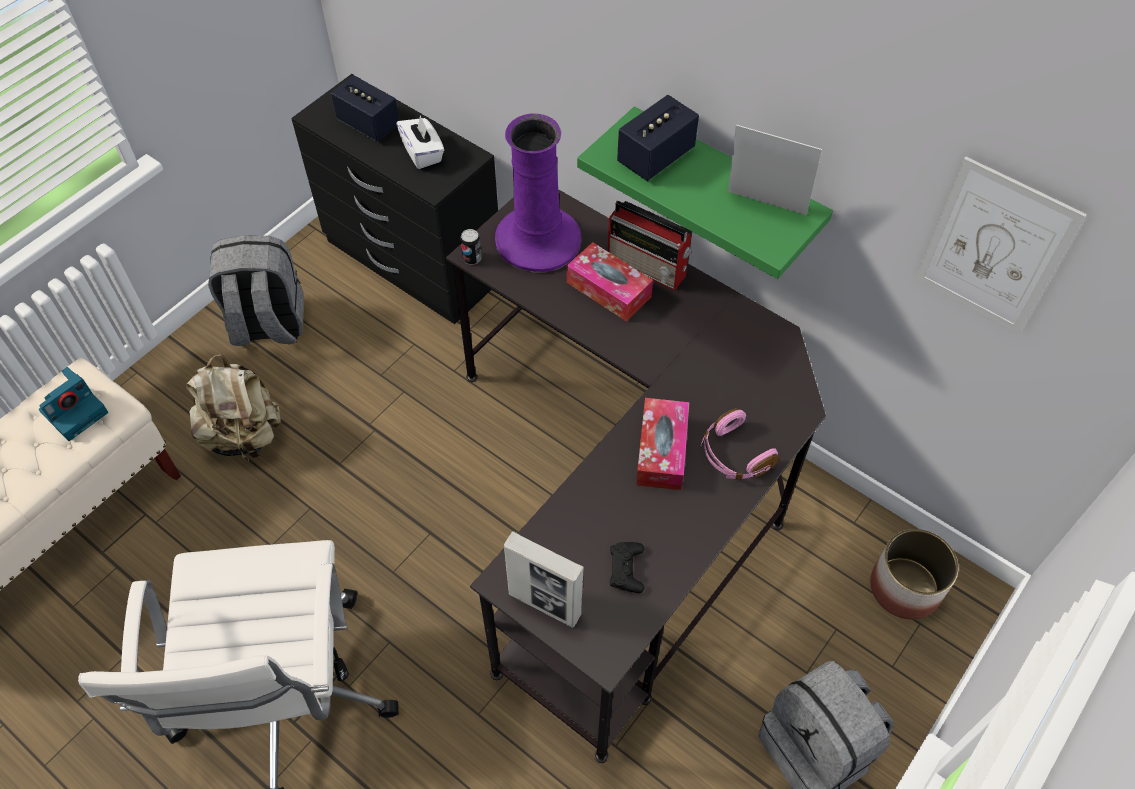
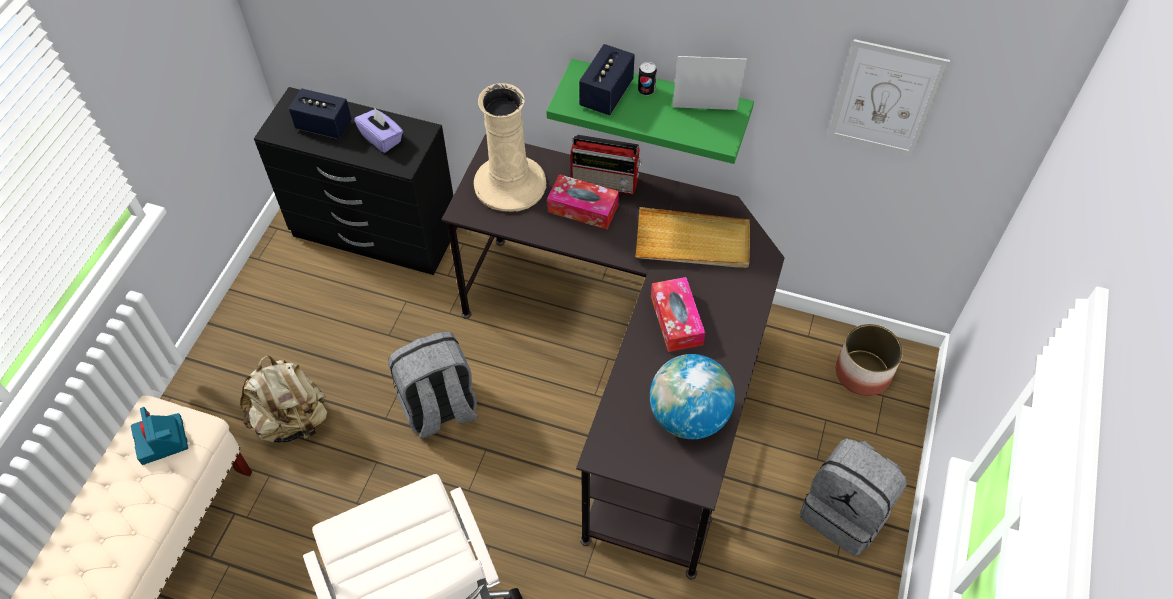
camera: 20 degrees left, 0 degrees up
(75, 411) = (162, 440): camera -> camera turned 135 degrees clockwise
(268, 325) = (271, 322): grey backpack -> grey backpack (439, 409)
(423, 153) = (382, 138): white tissue box -> purple tissue box
(472, 258) = (463, 214): can -> can (646, 90)
(539, 240) = (511, 184): purple vase -> beige vase
(545, 604) = (639, 462): picture frame -> none
(626, 569) = (688, 416): black game controller -> globe
(720, 365) = (693, 242): none -> beige tray
(734, 455) = (730, 307): pink headphones -> none

